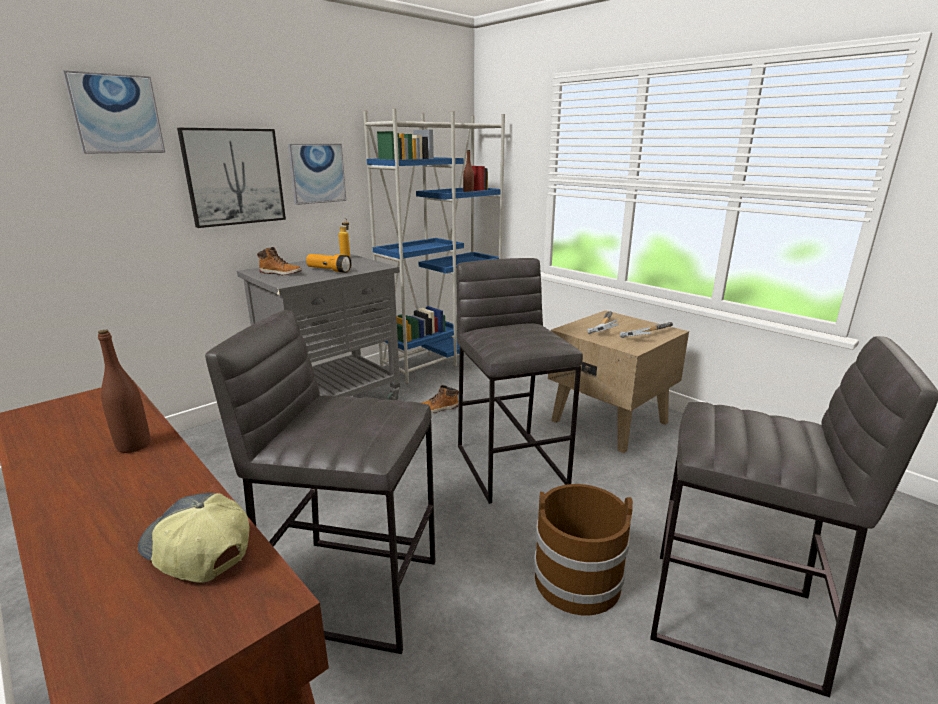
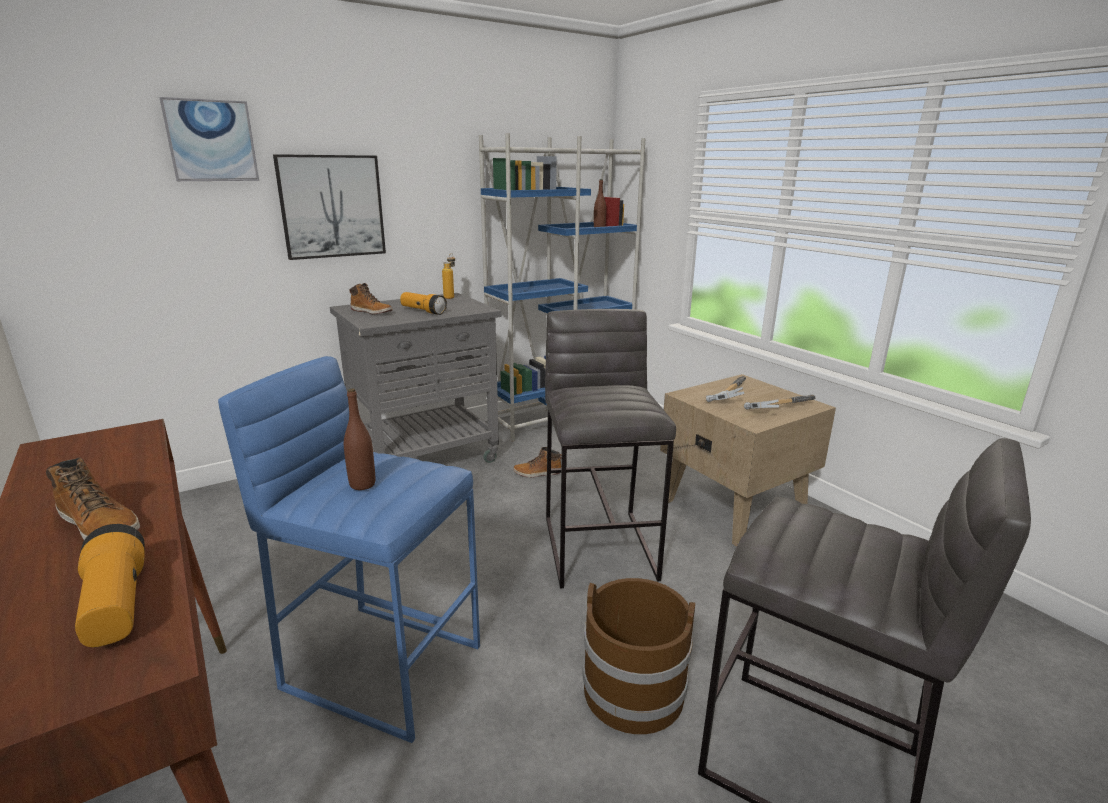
camera: 10 degrees right, 0 degrees up
(130, 481) = (100, 525): none -> boot
(134, 445) = (124, 488): brown bottle -> brown bottle (362, 484)
(196, 551) = (116, 605): cap -> flashlight
(317, 173) = (424, 203): picture -> none
(352, 590) = (383, 665): grey stool -> blue stool

